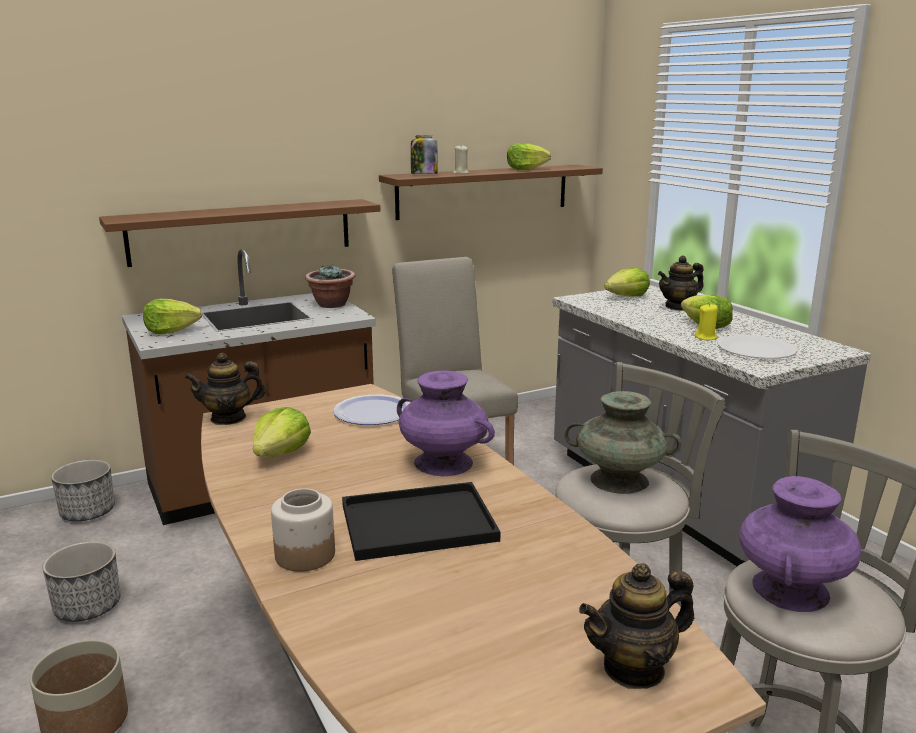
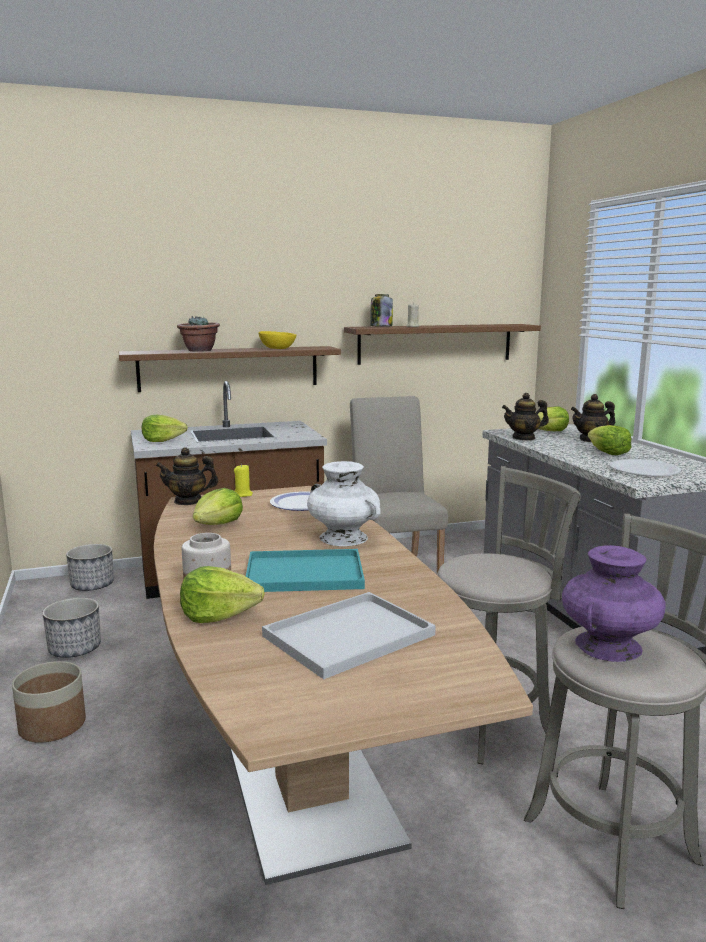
camera: 10 degrees right, 5 degrees down
(302, 206) = (277, 348): none -> yellow bowl
(331, 304) = (295, 429): potted plant -> potted plant (199, 350)
(415, 524) = (302, 574): black tray -> turquoise tray
(444, 463) = (343, 538): purple vase -> white vase
(510, 621) = (347, 637): none -> white tray
(525, 169) = (471, 325): lettuce -> lettuce (219, 615)
(618, 480) = (493, 564): turquoise vase -> none
(634, 668) = (433, 674): teapot -> teapot (524, 438)
(706, 337) = (603, 460): yellow candle -> yellow candle (243, 495)

